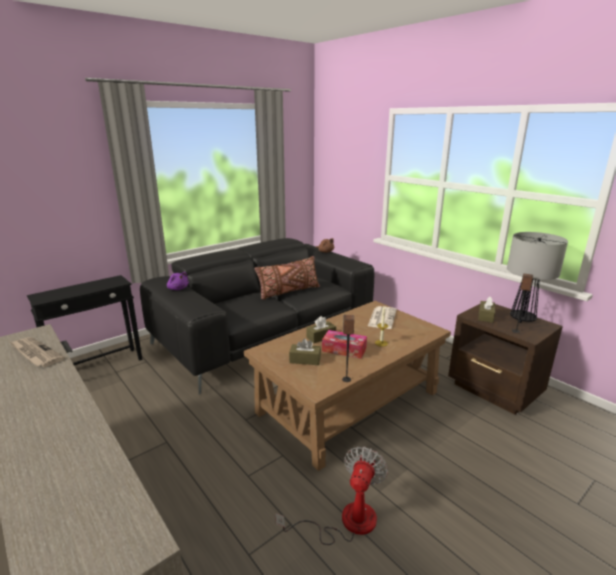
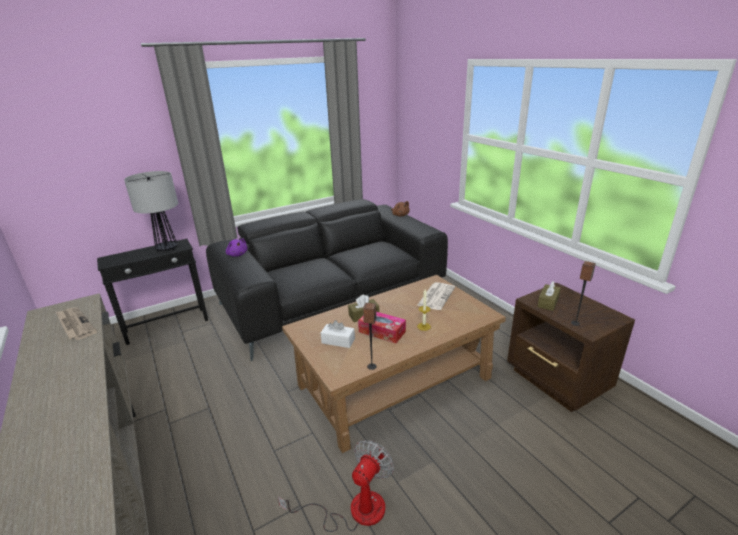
camera: 10 degrees right, 5 degrees up
(288, 292) = (352, 259): brown pillow -> none
(305, 360) = (338, 341): brown tissue box -> white tissue box
(522, 319) = (590, 308): table lamp -> table lamp (167, 248)

